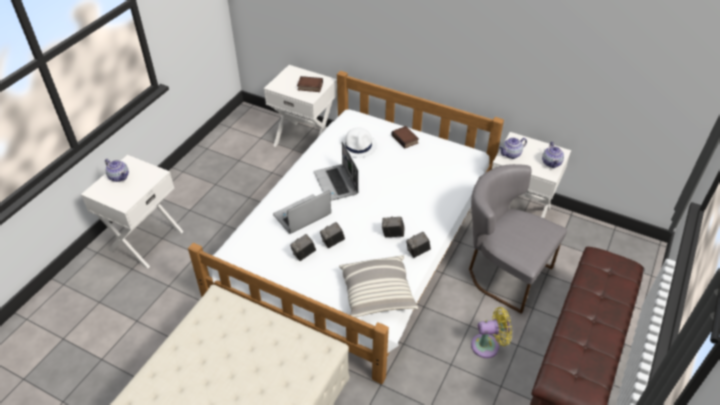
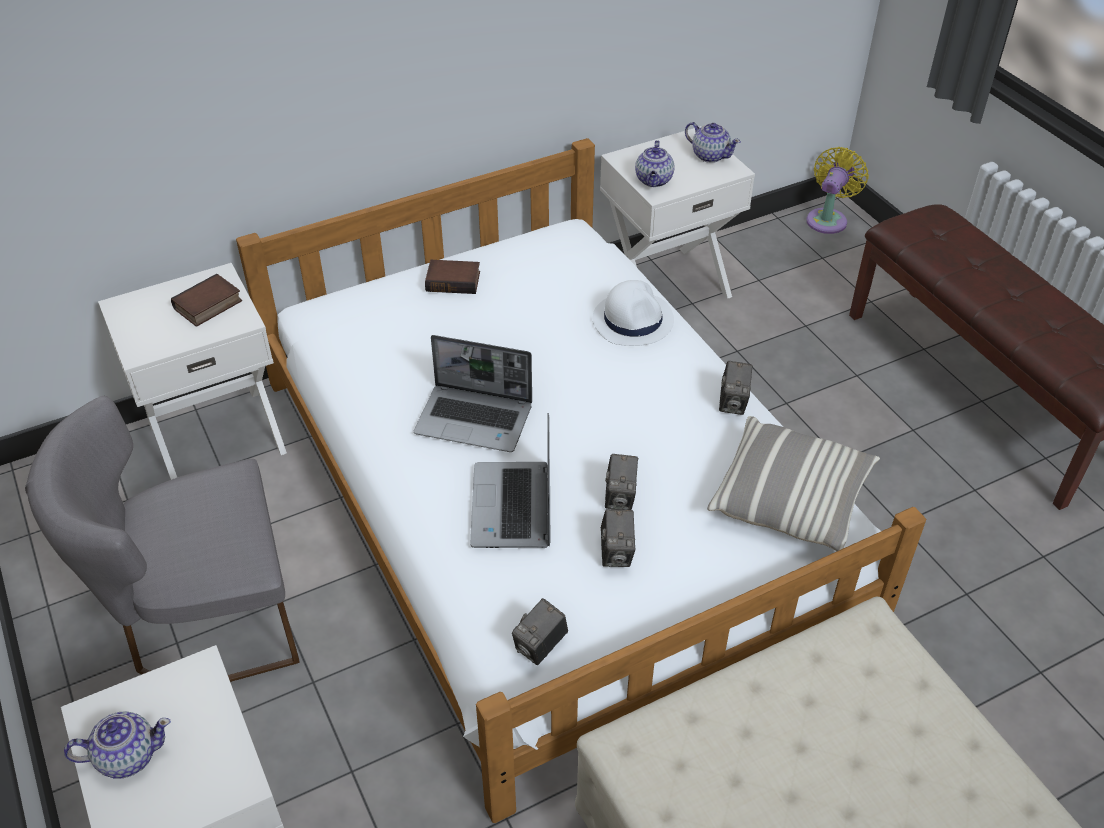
camera: 55 degrees left, 0 degrees up
(358, 146) = (406, 343): white hat -> white hat (633, 320)
(392, 234) = (668, 411): camera -> camera (540, 646)
(488, 346) = (893, 461): yellow fan -> yellow fan (828, 219)
(503, 272) = (767, 366): grey chair -> grey chair (202, 622)

